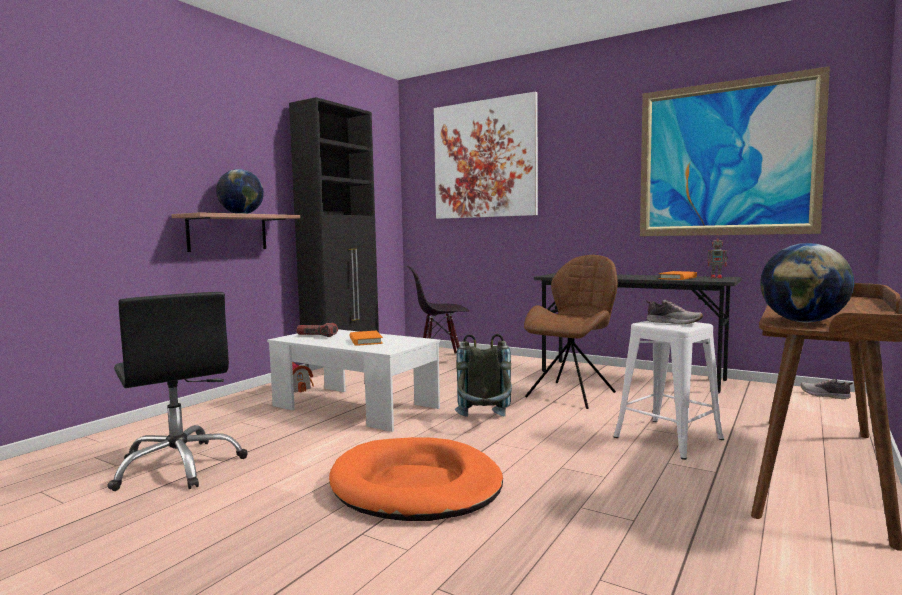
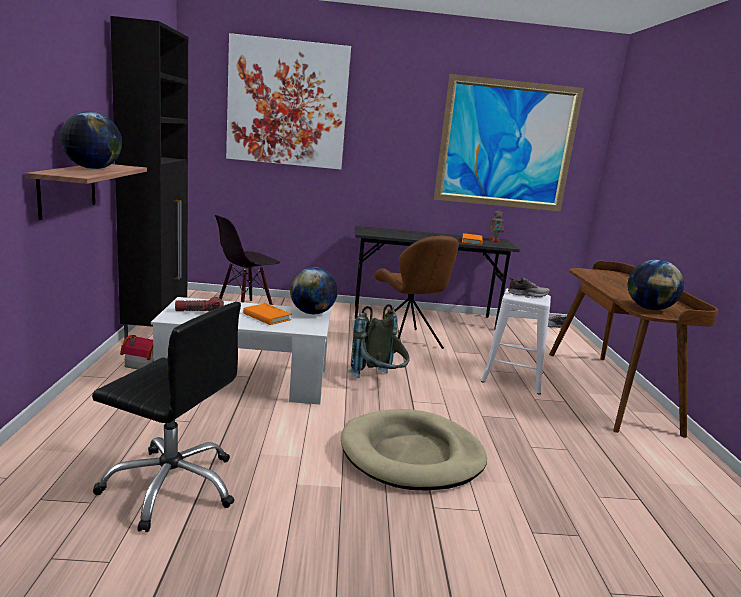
camera: 35 degrees left, 10 degrees up
(415, 340) = (312, 313): none -> globe
(416, 486) = (412, 455): orange dog bed -> beige dog bed
(572, 394) = (406, 342): brown chair -> brown chair turned 150 degrees clockwise

